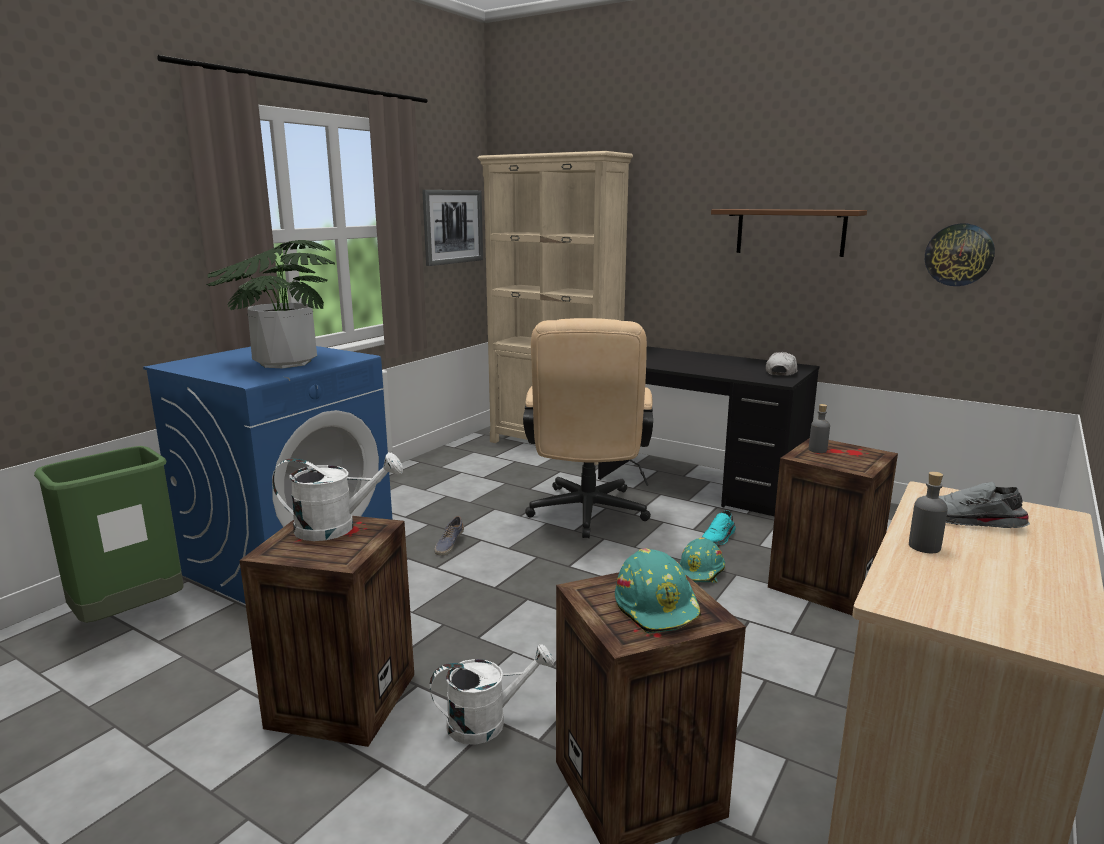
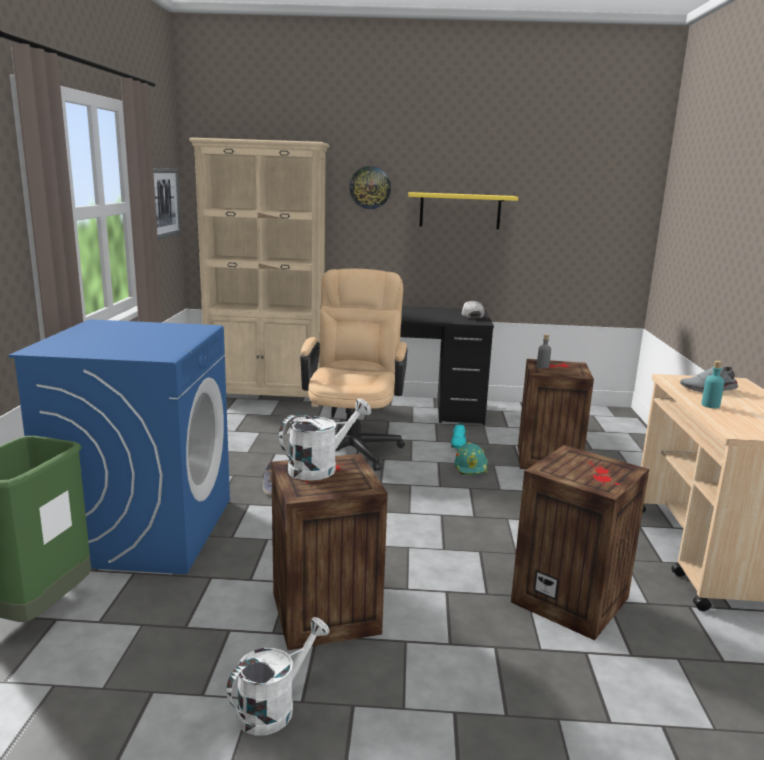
camera: 30 degrees left, 0 degrees up
(285, 363) = (153, 338): potted plant -> none
(487, 722) = (443, 594): white watering can -> white watering can (274, 707)
(587, 516) = (353, 445): beige office chair -> beige office chair turned 150 degrees counterclockwise
(658, 607) = (596, 469): turquoise hard hat -> none
(790, 232) = (460, 211): brown shelf -> yellow shelf
(924, 546) = (710, 405): grey bottle -> turquoise bottle
(959, 254) = (573, 227): wall clock -> wall clock (370, 187)

